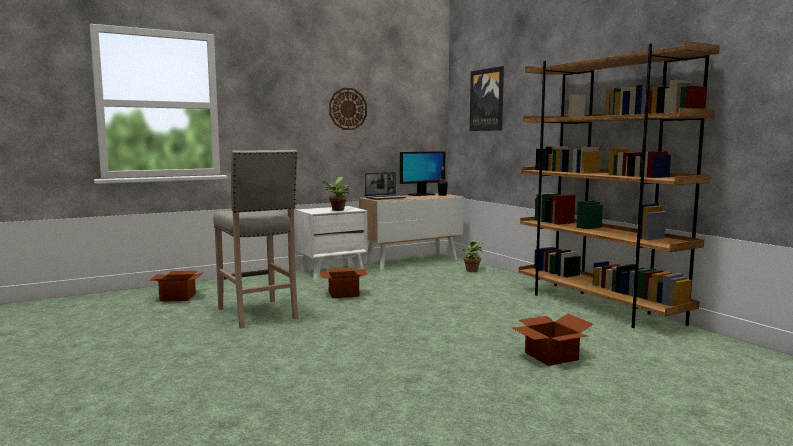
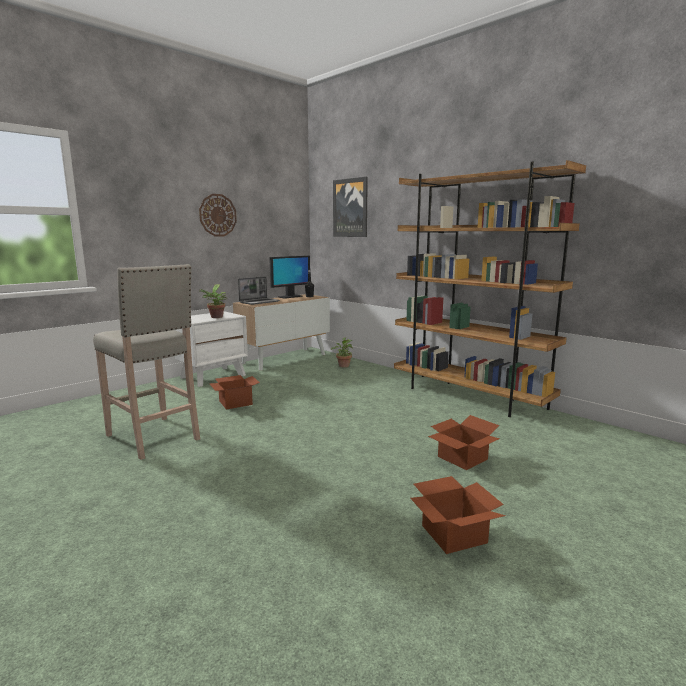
camera: 15 degrees left, 5 degrees up
(178, 297) = (54, 423): cardboard box -> cardboard box (454, 533)

